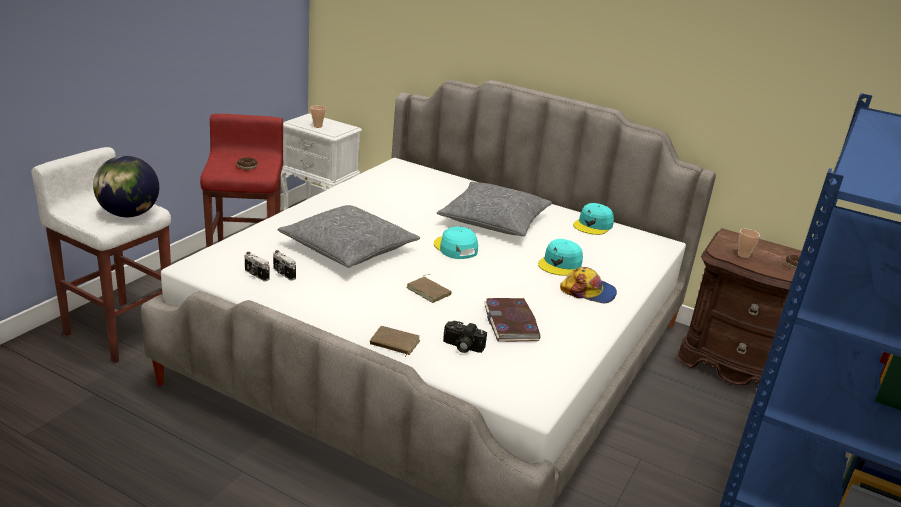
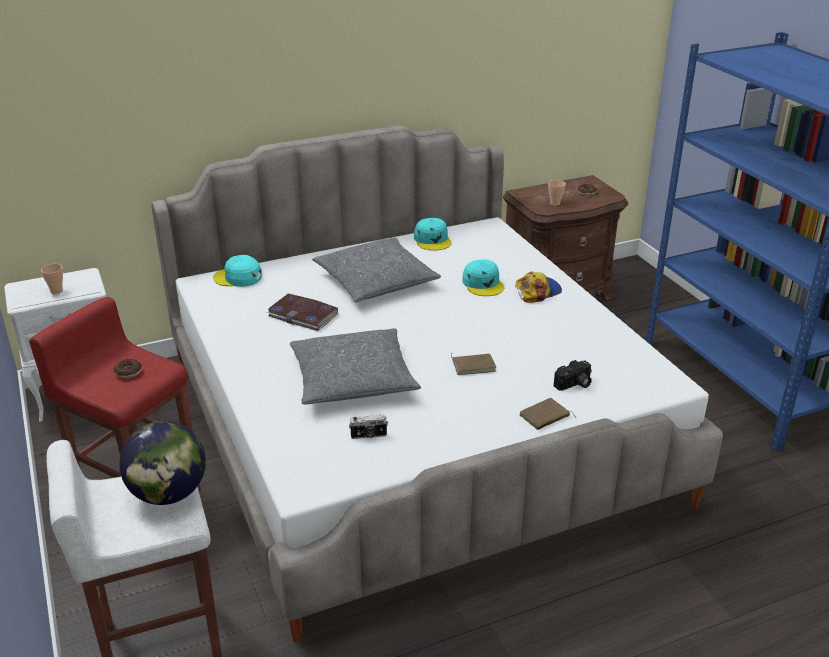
camera: 50 degrees left, 5 degrees up
(256, 275) = (356, 454): camera -> none
(455, 248) = (408, 322): turquoise cap -> turquoise cap (238, 278)
(511, 323) = (556, 347): book -> book (303, 315)

